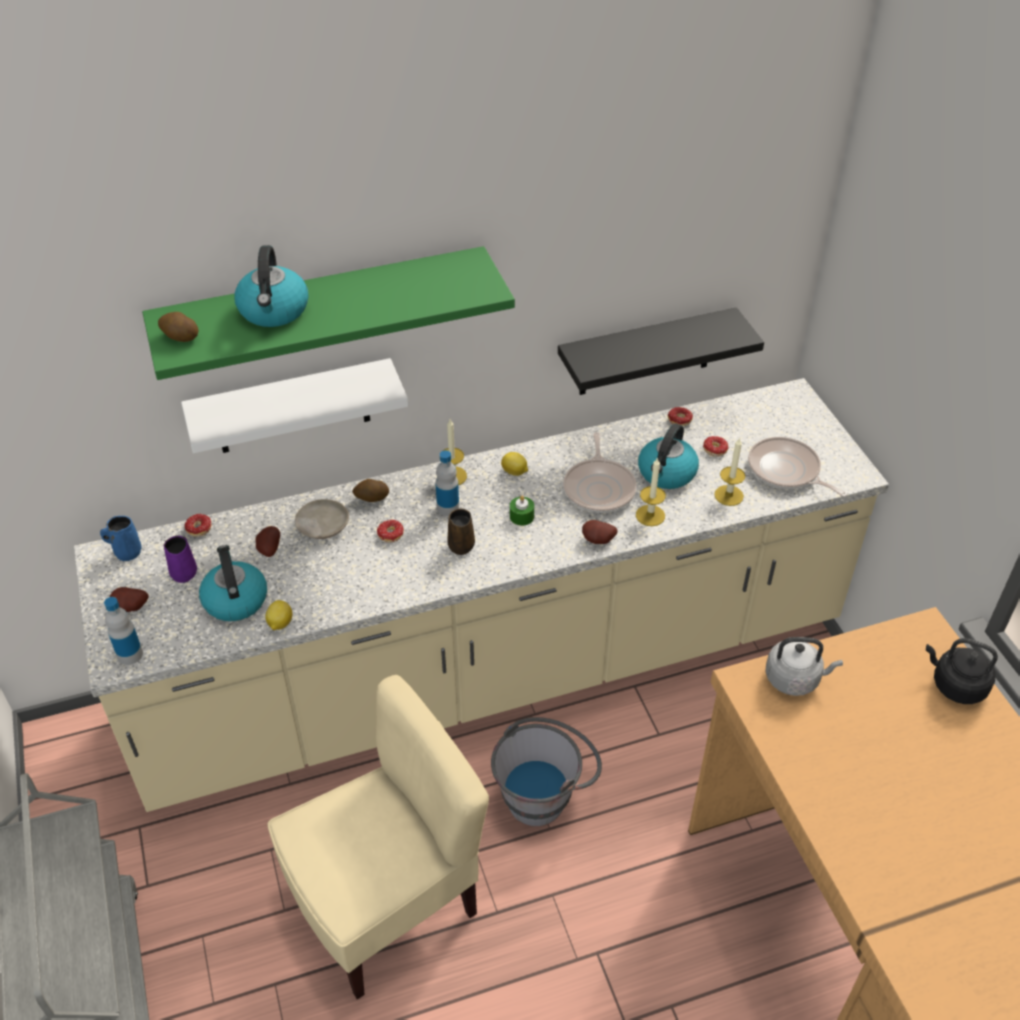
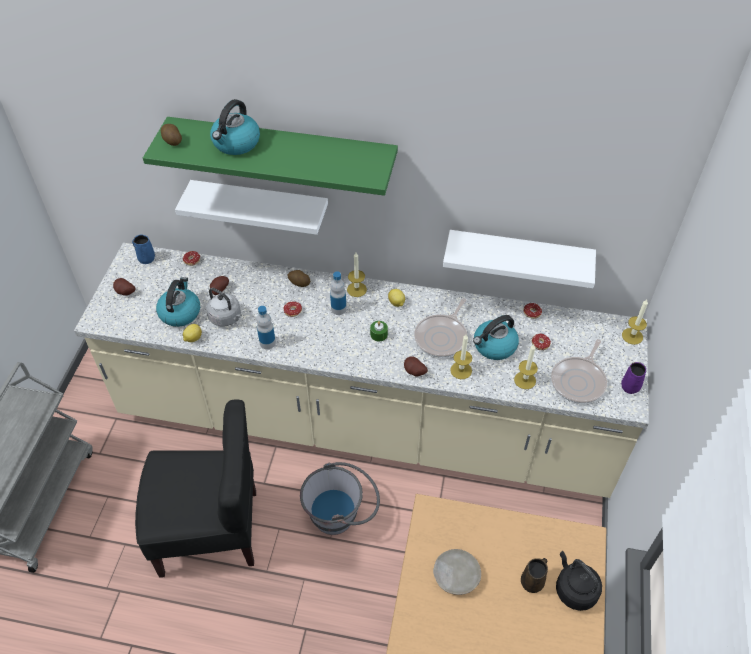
camera: 30 degrees right, 5 degrees up
(130, 654) = (105, 320): bottle -> bottle (267, 343)
(184, 572) = (166, 284): purple mug -> purple mug (631, 386)
(322, 525) = (259, 288): beige plate -> beige plate (456, 575)
(385, 902) = (210, 530): beige chair -> black chair
(461, 545) = (329, 336): brown mug -> brown mug (532, 581)
(646, 353) = (518, 257): black shelf -> white shelf
(786, 471) = (579, 381): frying pan -> frying pan turned 135 degrees counterclockwise
(795, 679) = (465, 527): grey kettle -> grey kettle (226, 318)
(803, 401) = (632, 336): none -> candle

